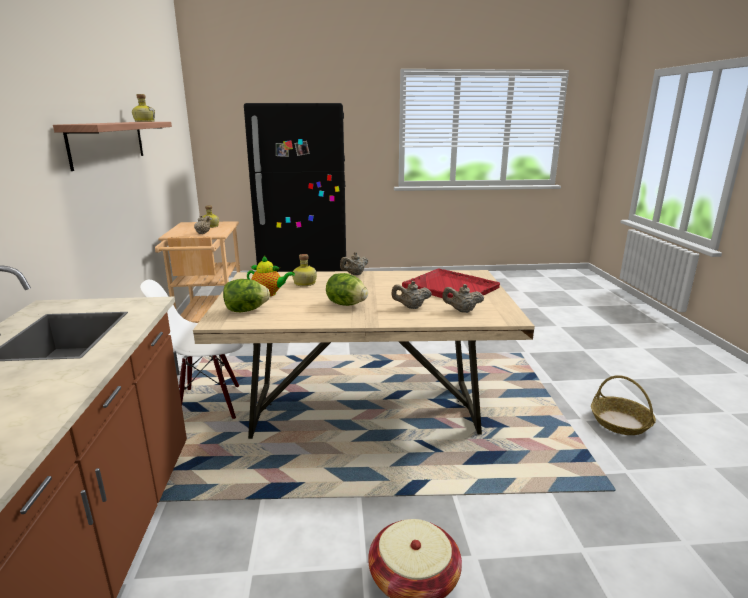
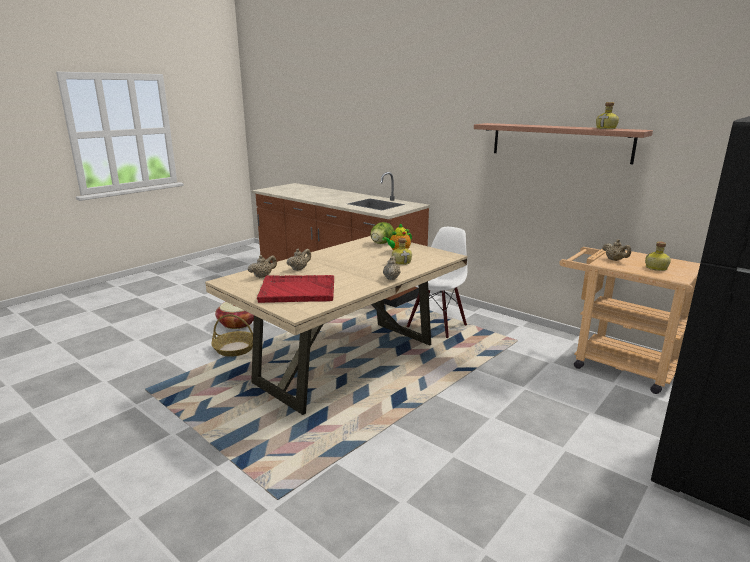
camera: 135 degrees right, 0 degrees up
(346, 304) = (340, 259): lettuce -> none
(620, 422) = (135, 447): basket -> basket (234, 349)

